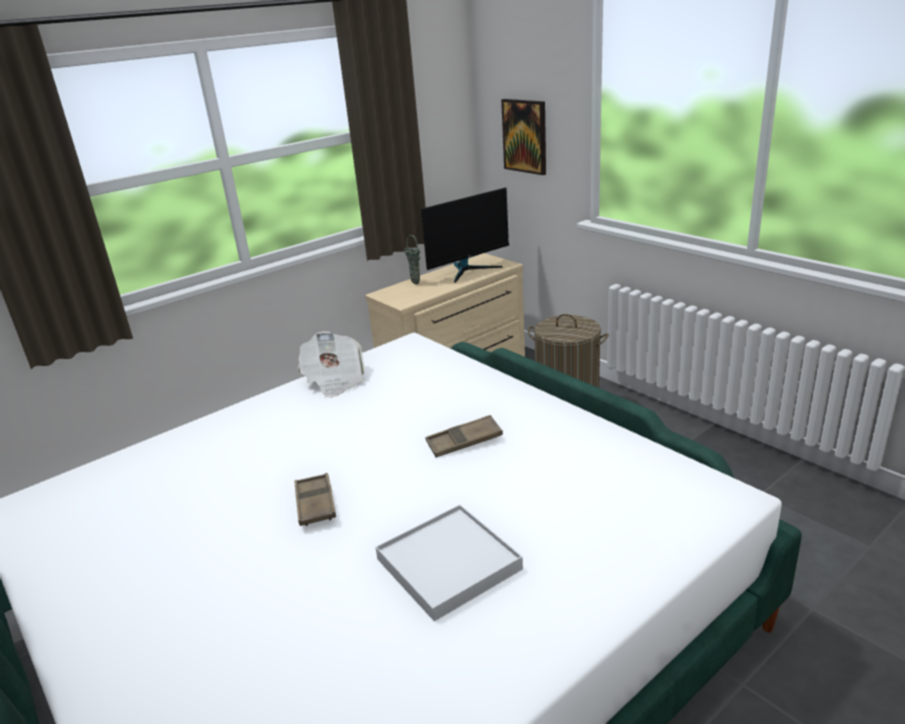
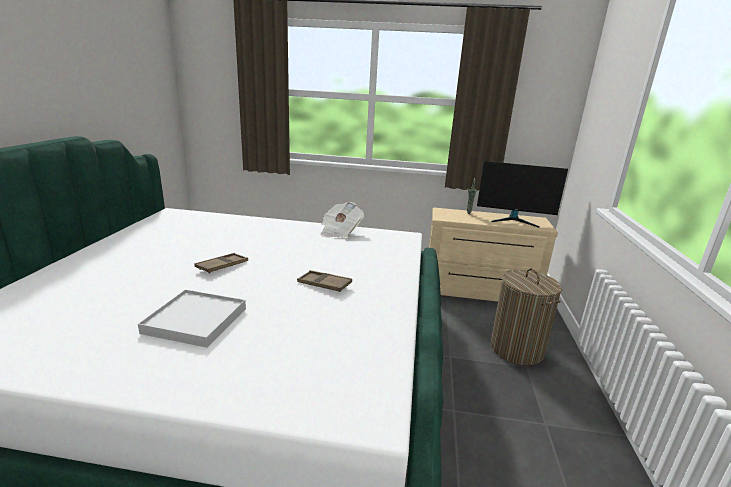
camera: 45 degrees right, 5 degrees down
(525, 136) = (598, 131): picture -> none

